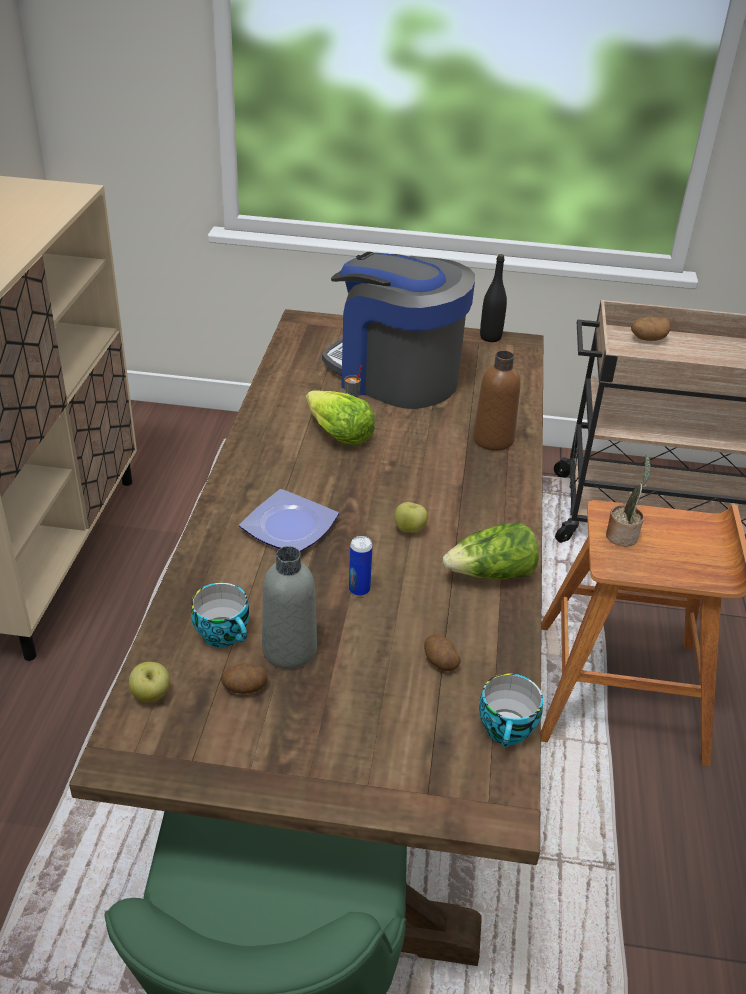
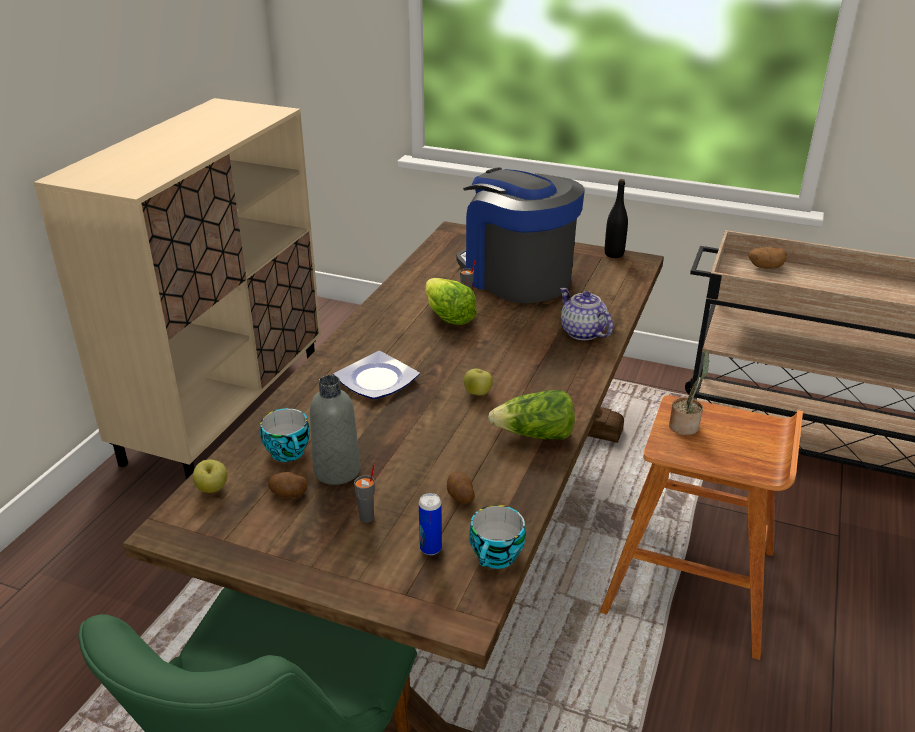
camera: 15 degrees right, 5 degrees down
(347, 704) = (367, 517): none -> grey cup
(359, 590) = (414, 433): can -> can (430, 548)
(493, 439) = (582, 332): brown bottle -> teapot

